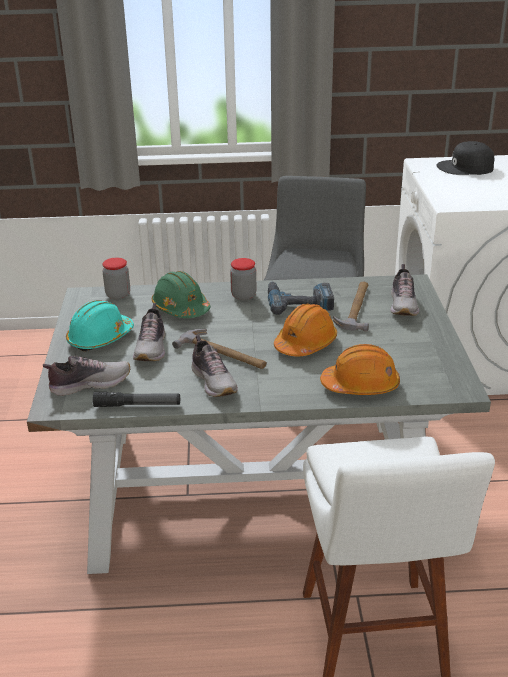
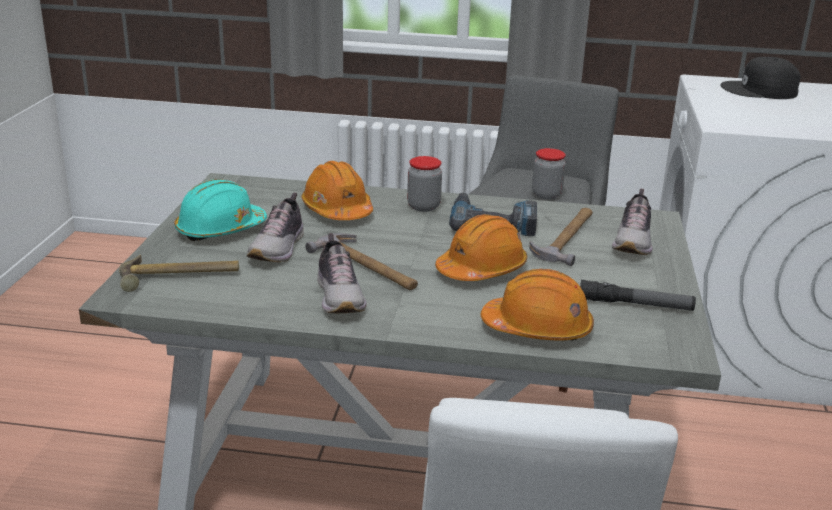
camera: 10 degrees right, 5 degrees down
(89, 384) = (179, 277): shoe -> hammer
(118, 295) = (267, 187): jar -> jar (546, 194)
(137, 405) = (227, 310): flashlight -> flashlight (635, 305)
(181, 308) = (337, 210): green hard hat -> orange hard hat

